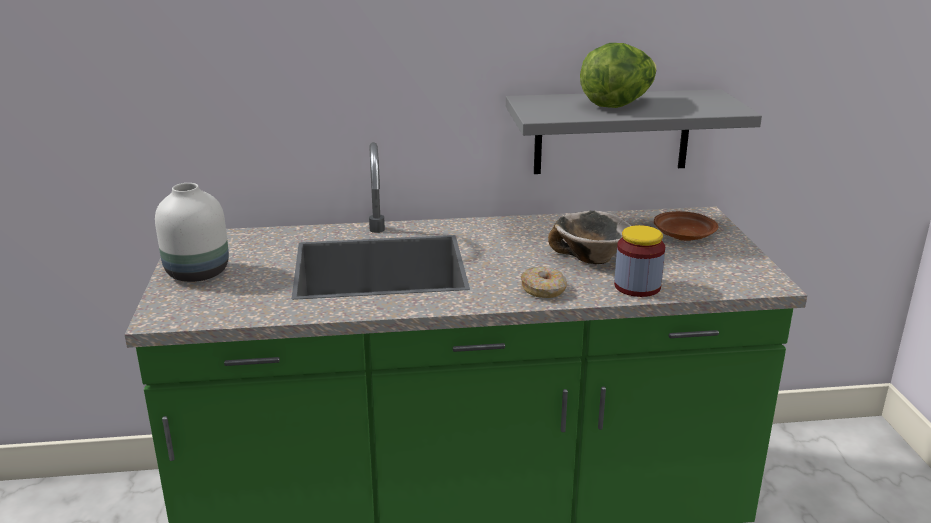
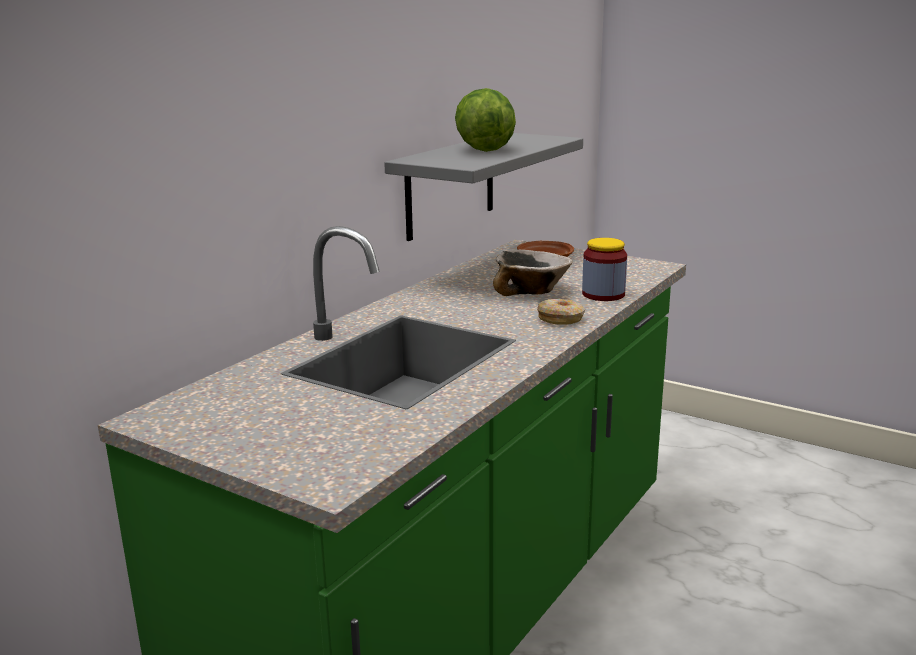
camera: 50 degrees left, 5 degrees down
(195, 273) = (250, 438): white vase -> none

